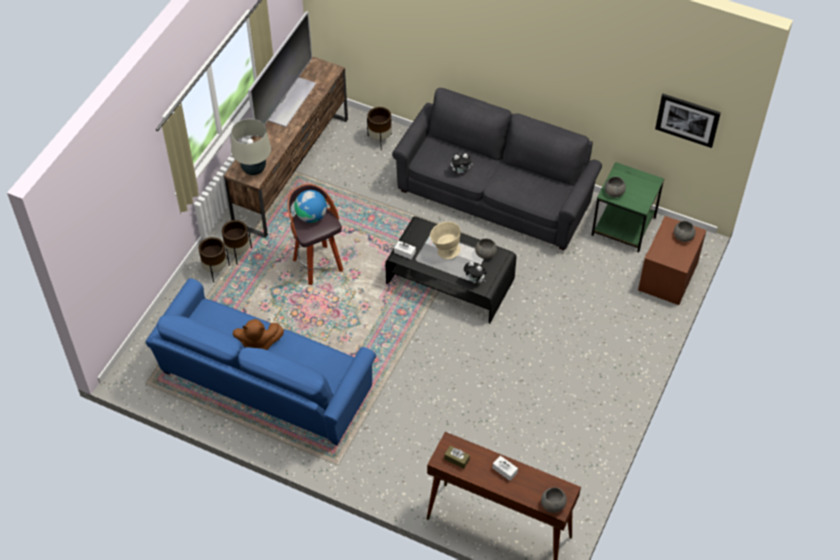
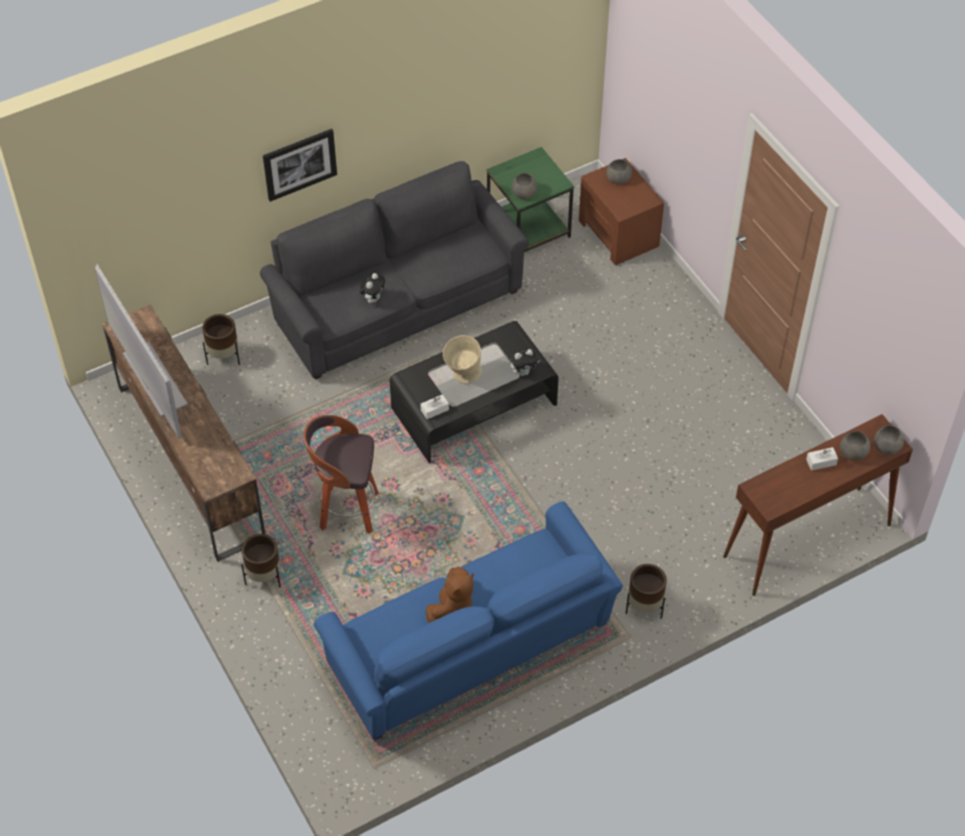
camera: 55 degrees left, 0 degrees up
(216, 270) = (270, 612): brown planter -> brown planter (645, 607)
(254, 169) = (223, 467): beige table lamp -> none
(311, 216) = (336, 453): globe -> none
(456, 459) = (779, 493): brown tissue box -> none
(485, 253) = (496, 344): grey bowl -> grey bowl (853, 452)
(687, 119) = (551, 61): picture -> picture (299, 164)

